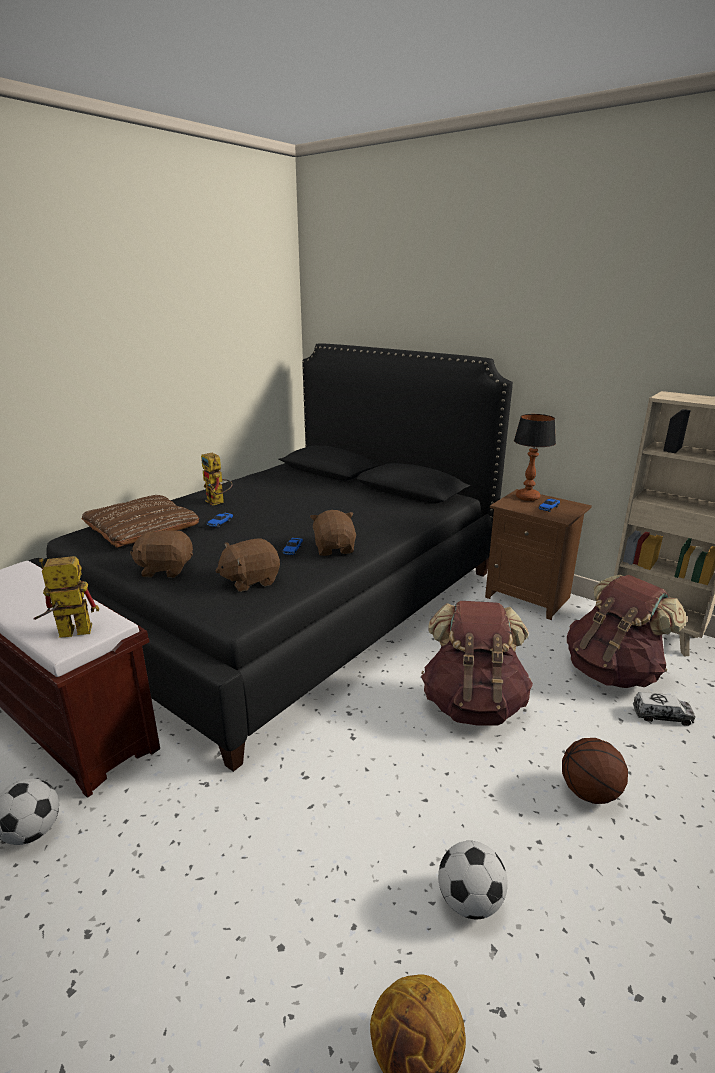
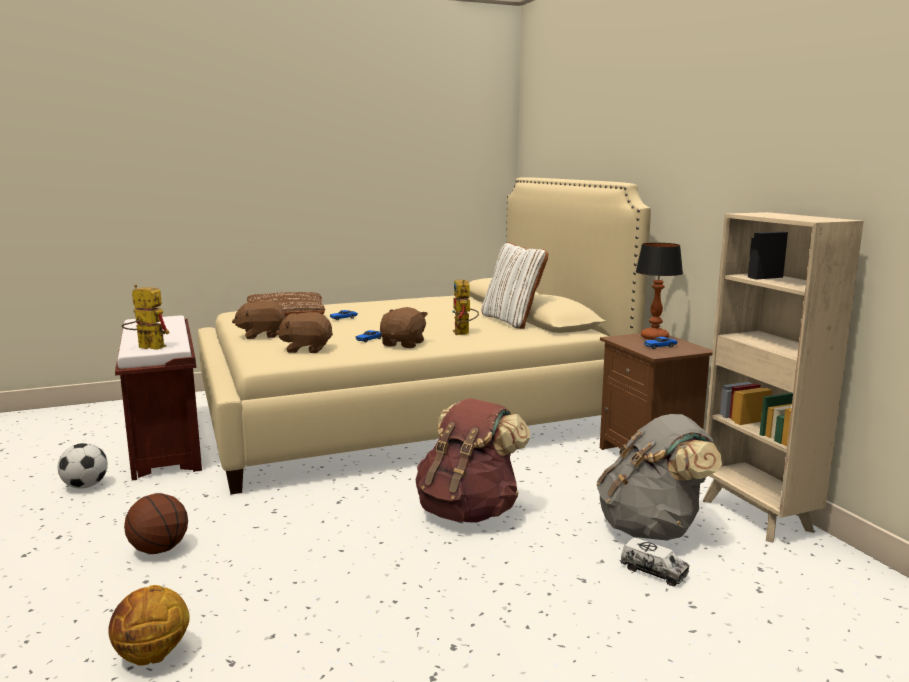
camera: 30 degrees right, 10 degrees down
(165, 569) = (261, 335): brown plush toy -> brown plush toy turned 45 degrees counterclockwise
(218, 502) = (366, 308): toy robot -> toy robot (464, 333)
(288, 601) = (406, 412): black bed -> beige bed
(378, 495) = (512, 321): none -> white pillow
(469, 901) = (292, 609): football -> none
(590, 792) = (488, 591): basketball -> basketball (160, 549)
(612, 672) = (652, 529): brown backpack -> grey backpack

